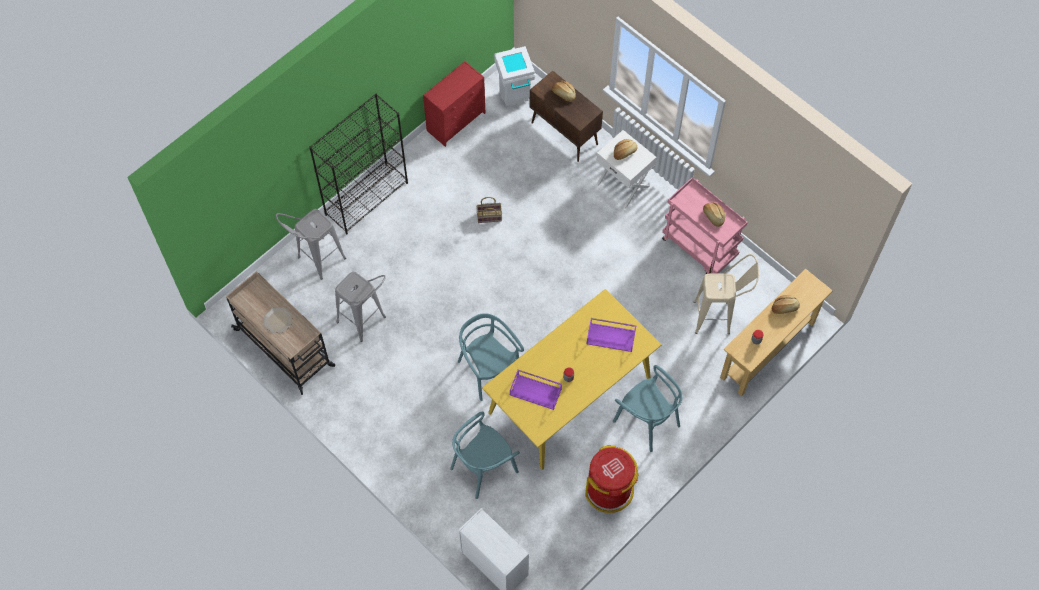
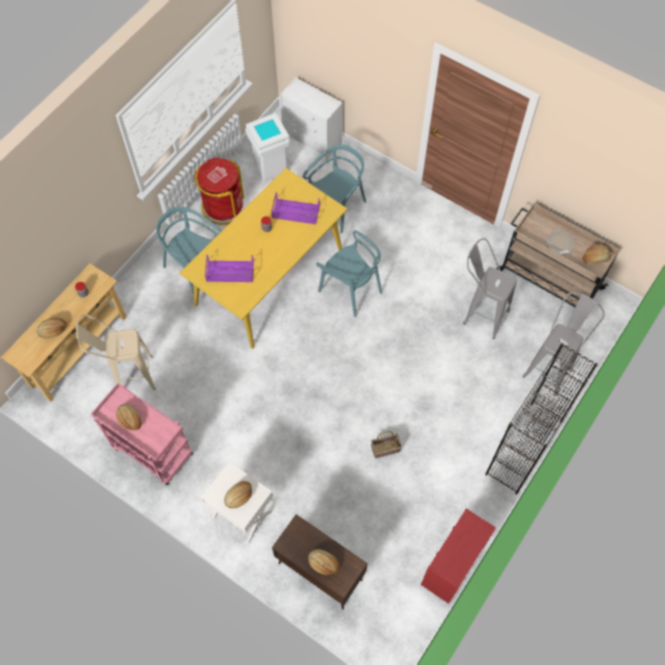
camera: 170 degrees right, 0 degrees up
(250, 299) = (595, 258): none -> bread
(515, 100) = (388, 610): white trash can -> white trash can (270, 168)

